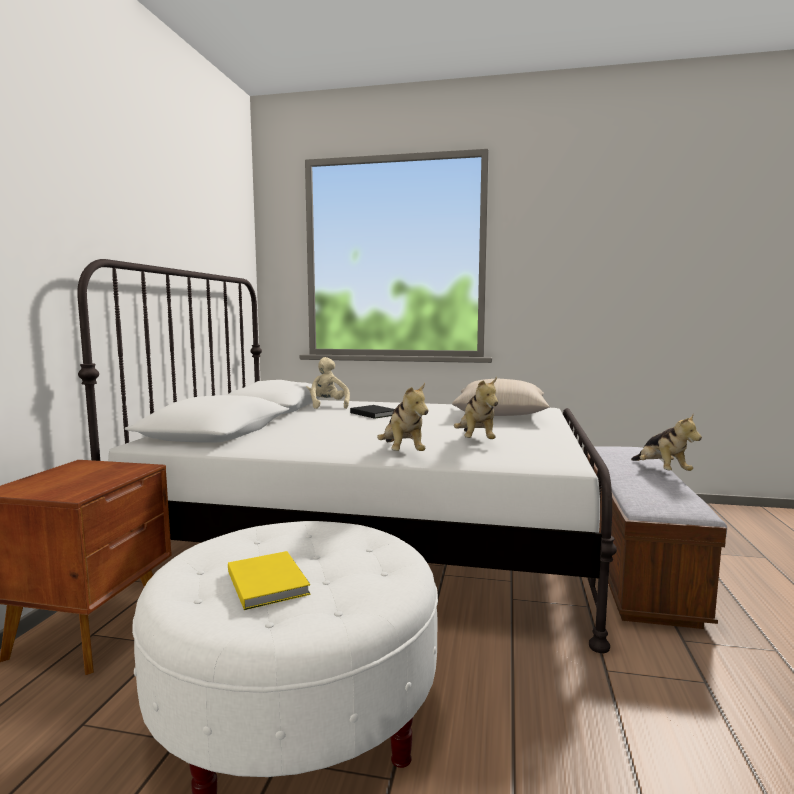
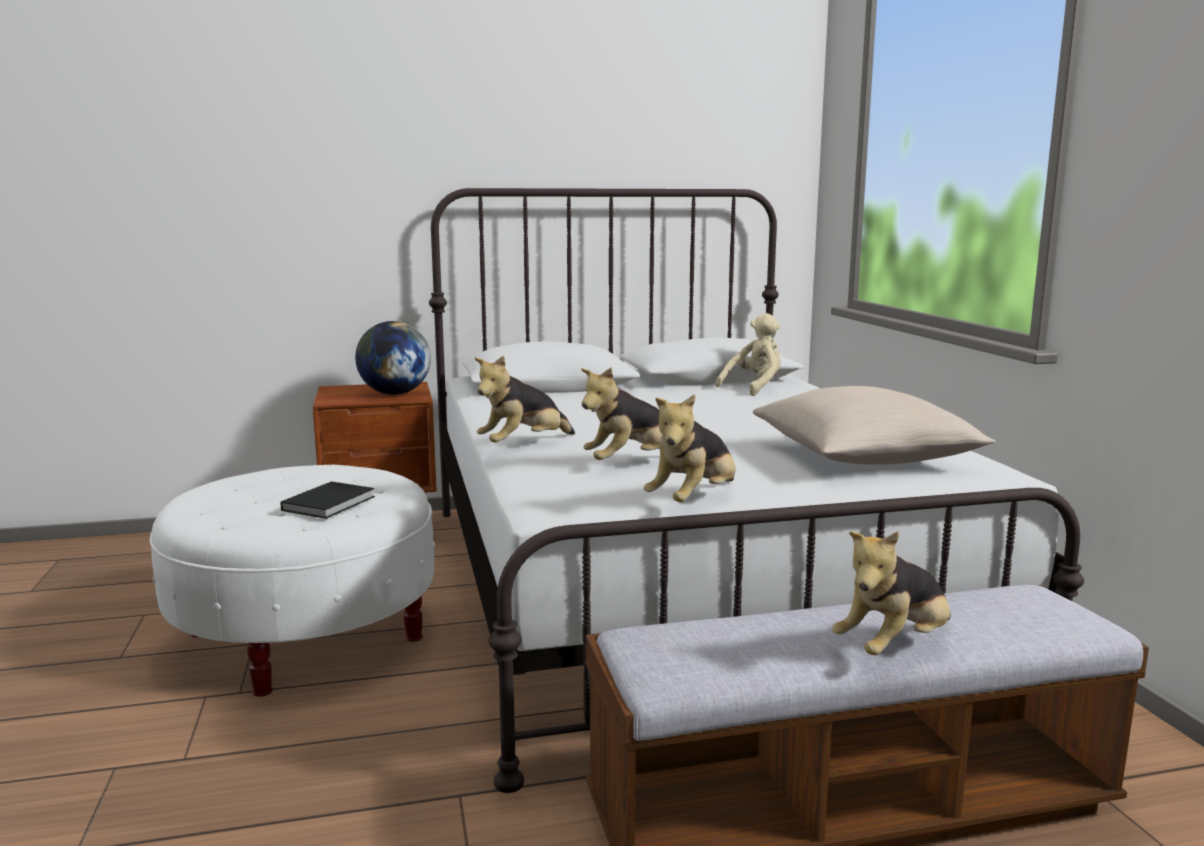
camera: 65 degrees right, 5 degrees up
(106, 472) = (395, 394): none -> globe
(268, 581) = (262, 495): yellow book -> none
(373, 413) = (741, 408): black book -> black book (331, 503)
(559, 442) = (694, 500): none -> plush toy

